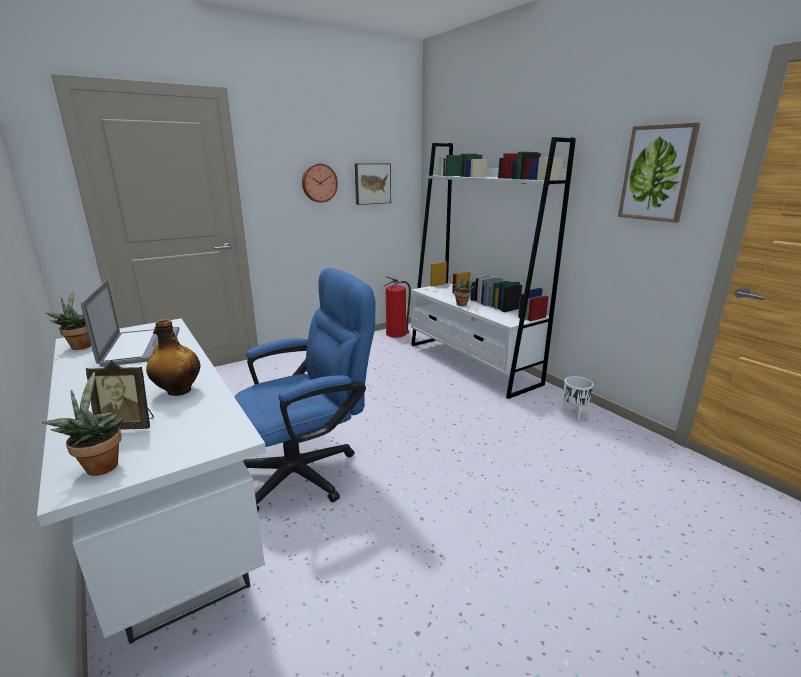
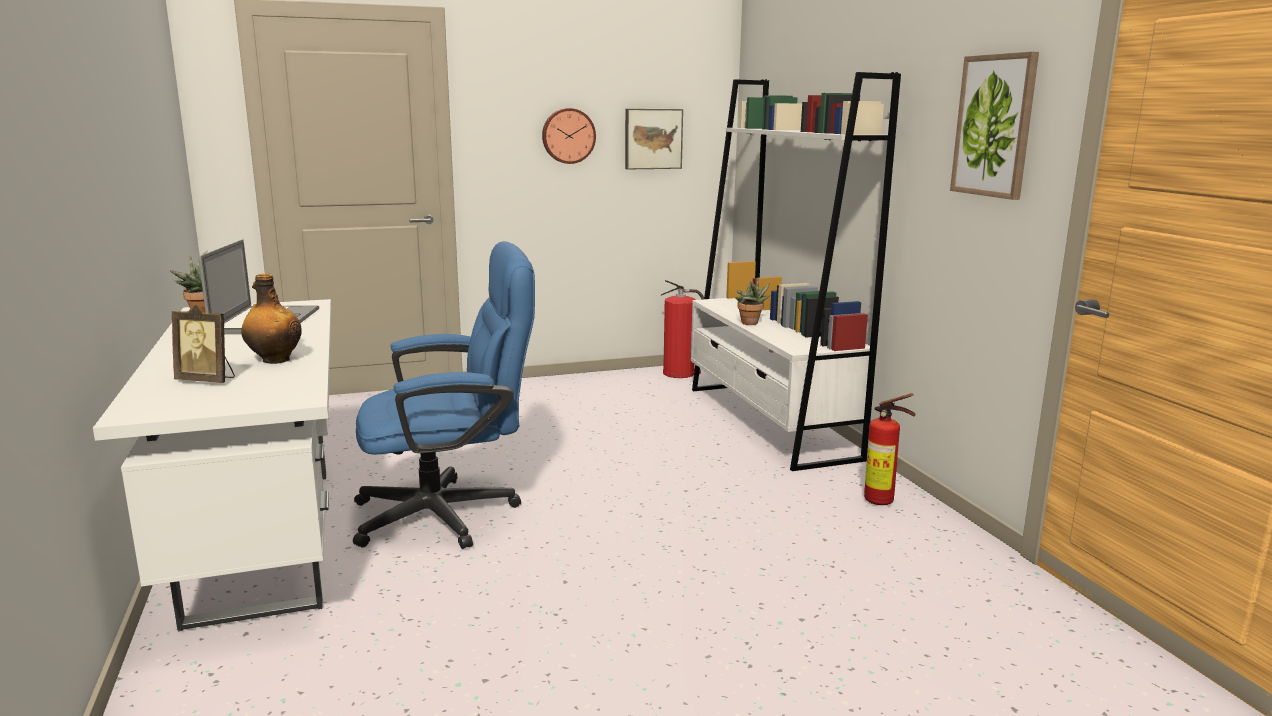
camera: 15 degrees right, 5 degrees down
(100, 465) = (163, 404): potted plant -> none
(574, 414) = (883, 502): white planter -> fire extinguisher

